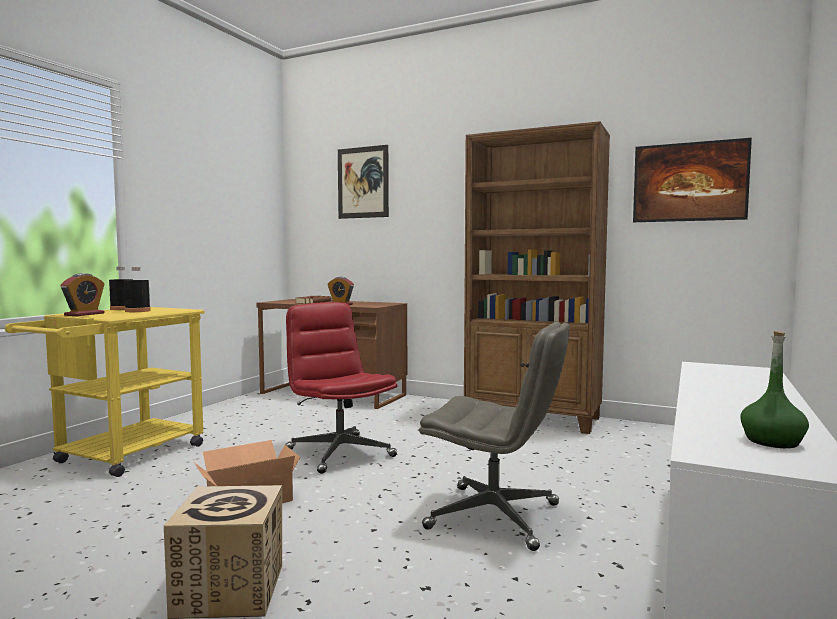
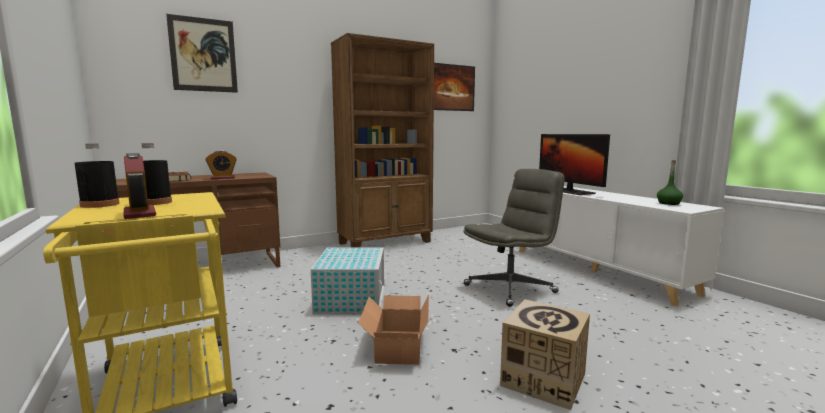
camera: 55 degrees left, 5 degrees up
(339, 453) = (351, 298): red office chair -> white storage box
(714, 382) = (568, 191): none -> monitor

